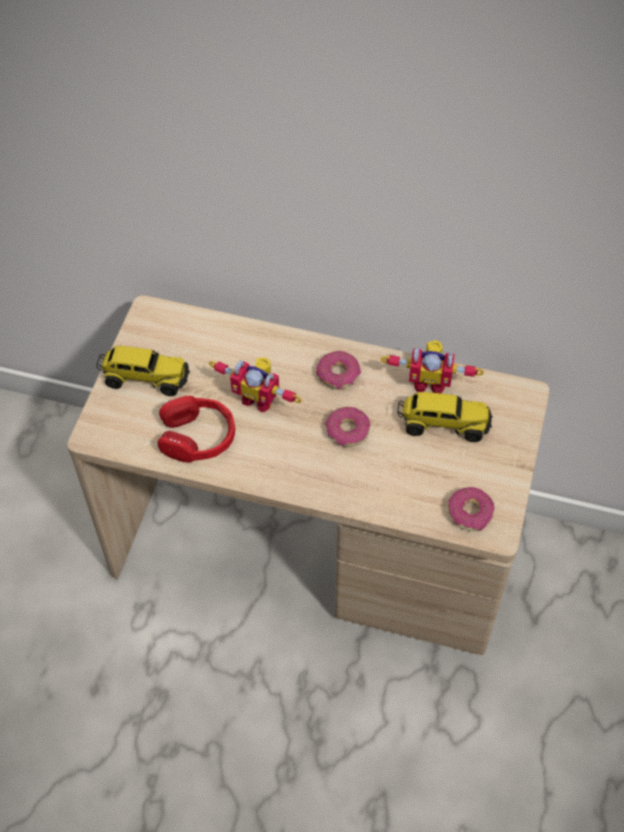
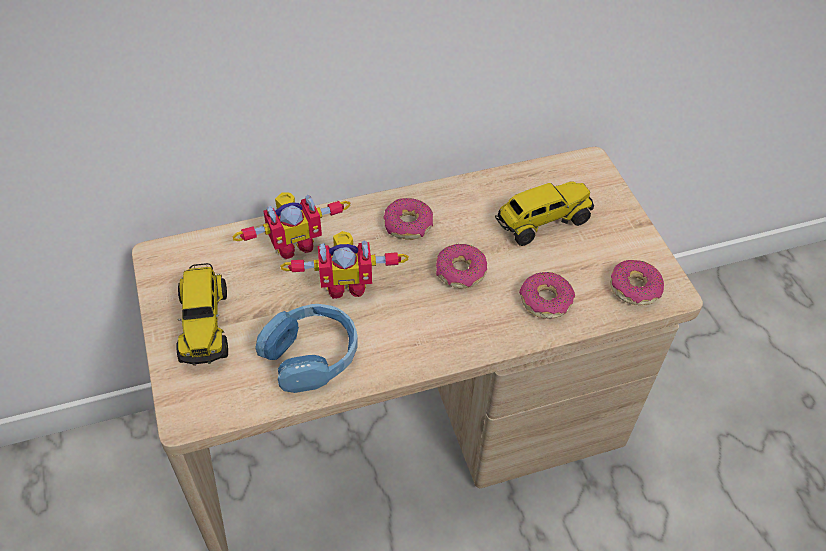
camera: 35 degrees left, 5 degrees down
(145, 378) = (204, 324): toy truck -> toy truck turned 105 degrees clockwise
(198, 437) = (311, 355): red headphones -> blue headphones
(392, 486) = (545, 301): none -> donut
(429, 382) = (498, 191): toy robot -> toy robot (294, 243)

